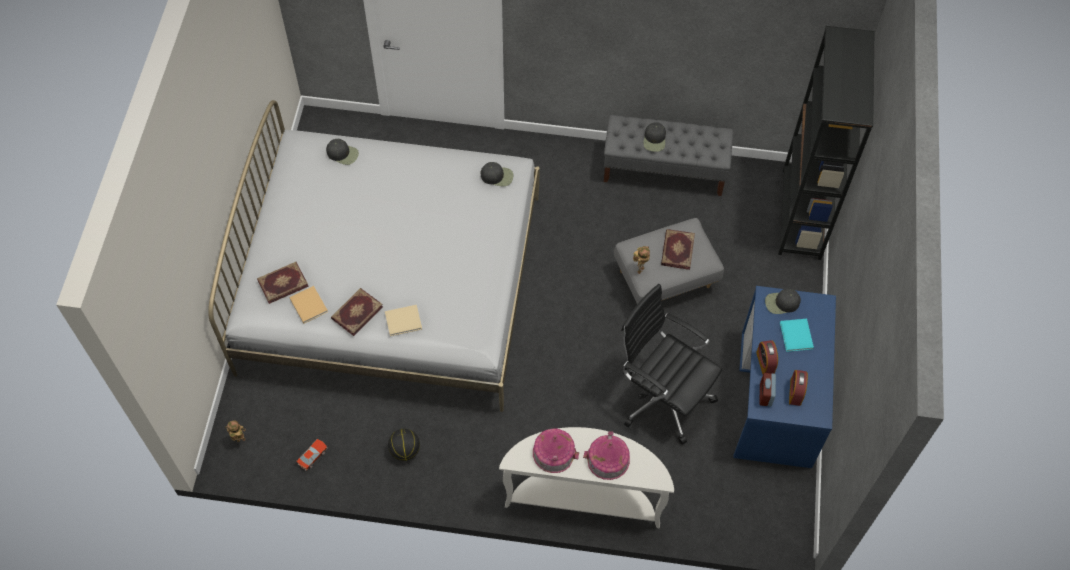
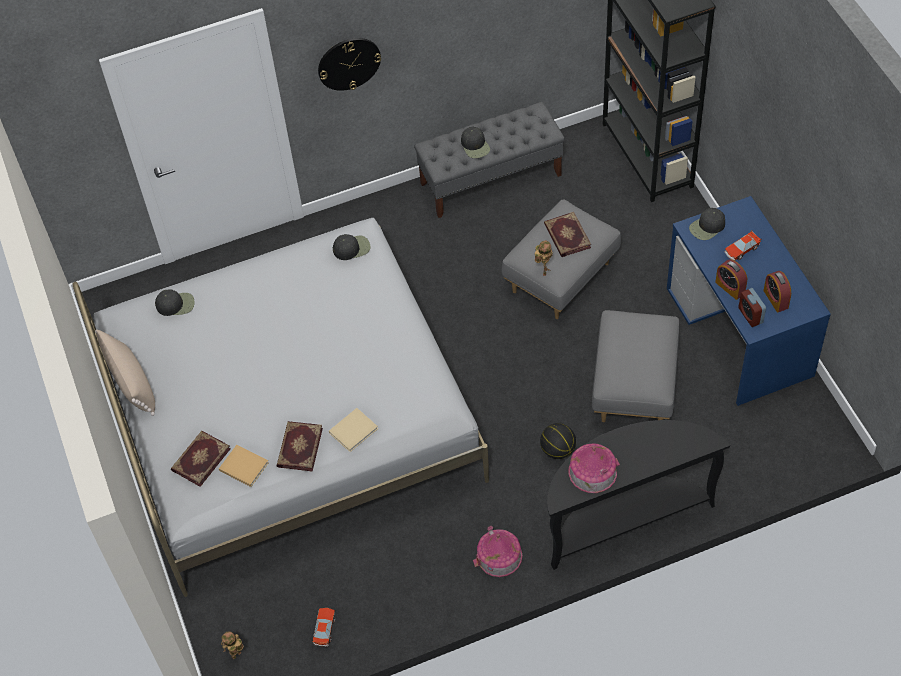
camera: 25 degrees left, 5 degrees down
(274, 197) = (131, 382): none -> beige pillow
(405, 450) = (416, 571): basketball -> basketball (557, 450)
(567, 28) = (349, 63): none -> wall clock
(584, 497) = (624, 518): white console table -> black console table
(608, 459) = (648, 449): toy house -> toy house (499, 556)
(662, 397) = (633, 386): black office chair -> grey ottoman
(796, 337) = (741, 250): turquoise book -> toy car

